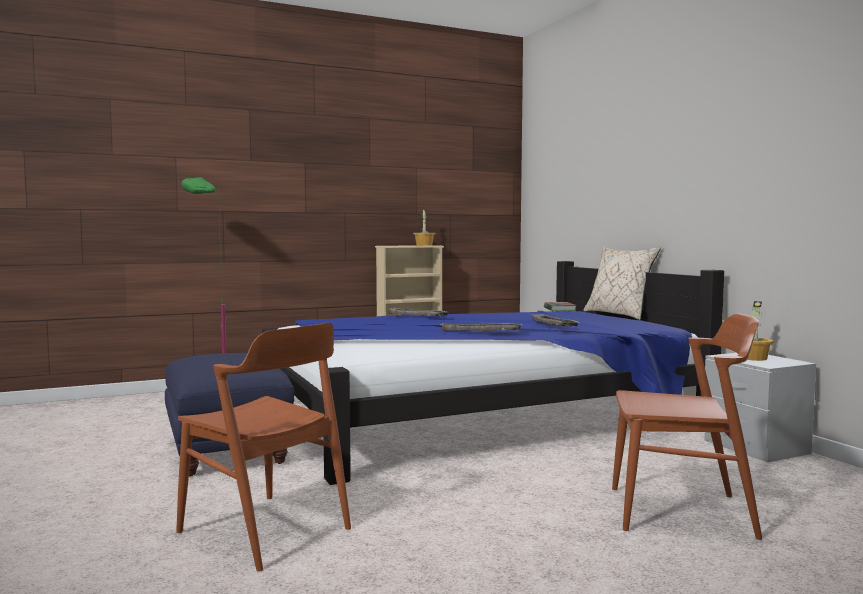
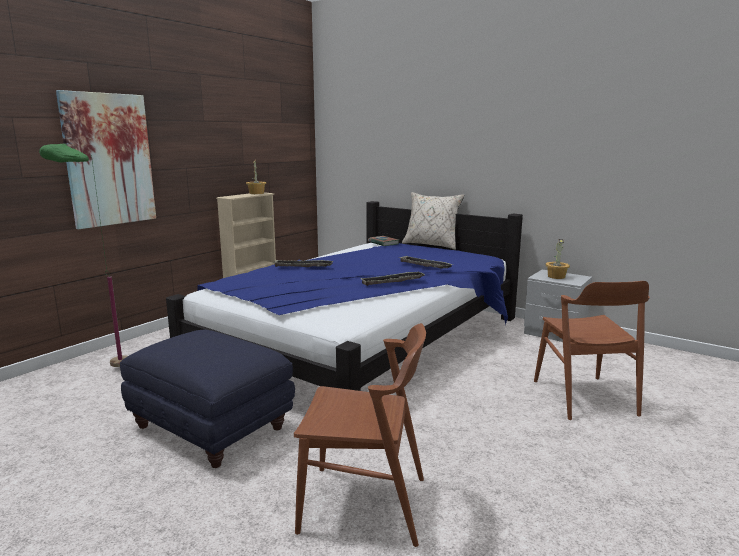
camera: 30 degrees left, 10 degrees up
(260, 199) = (109, 160): none -> picture
(681, 512) = (584, 397): brown chair -> brown chair turned 105 degrees clockwise

